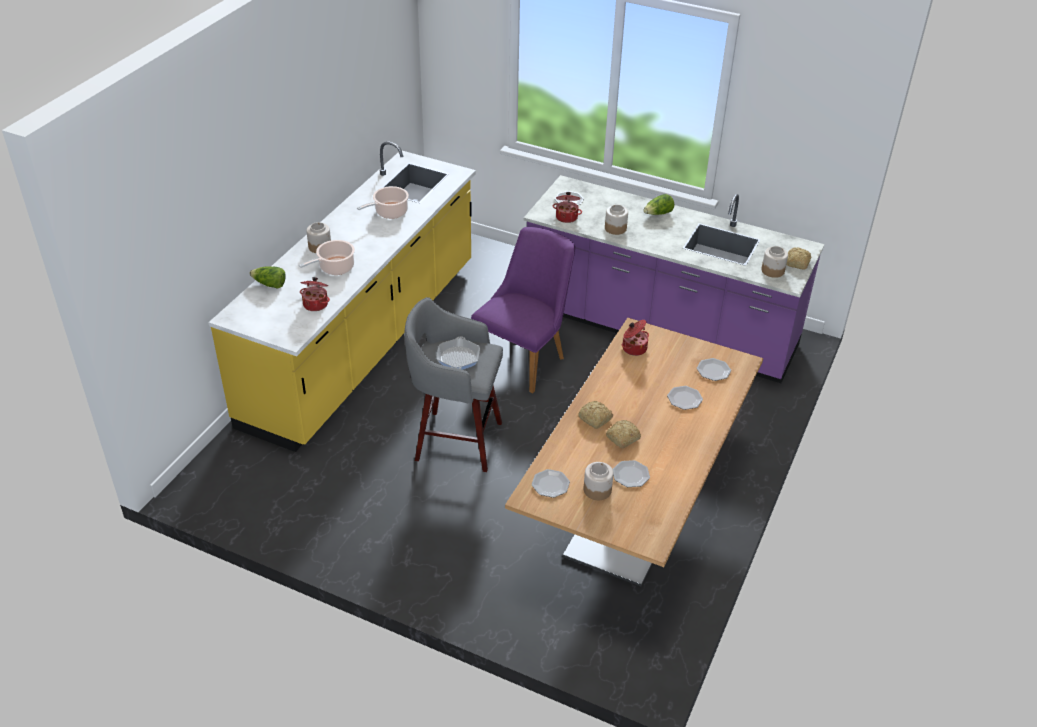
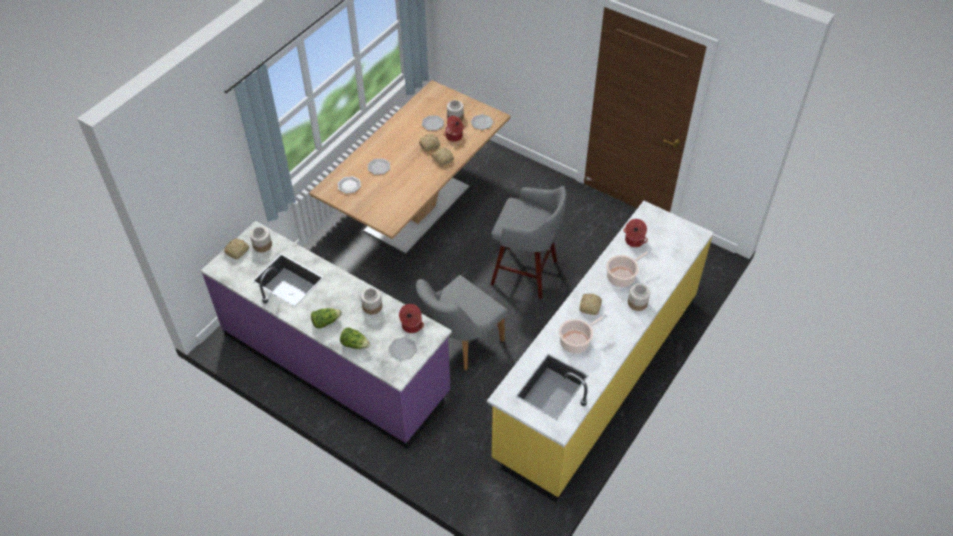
camera: 170 degrees left, 10 degrees up
(269, 284) = (673, 264): lettuce -> lettuce (355, 344)
(374, 240) = (590, 306): none -> bread
(458, 358) = (526, 217): frying pan -> none
(526, 358) = (459, 343): purple chair -> grey chair
(634, 348) = (397, 209): cooking pot -> cooking pot (454, 136)

